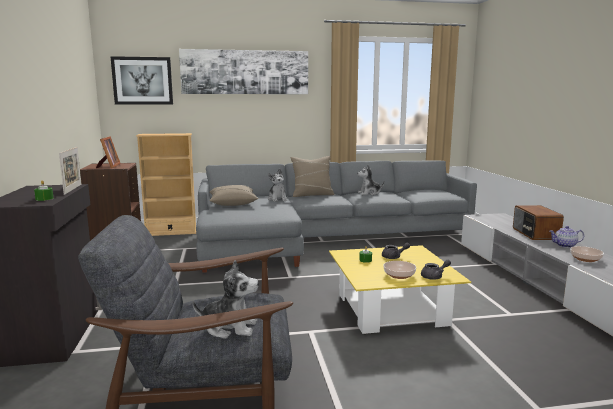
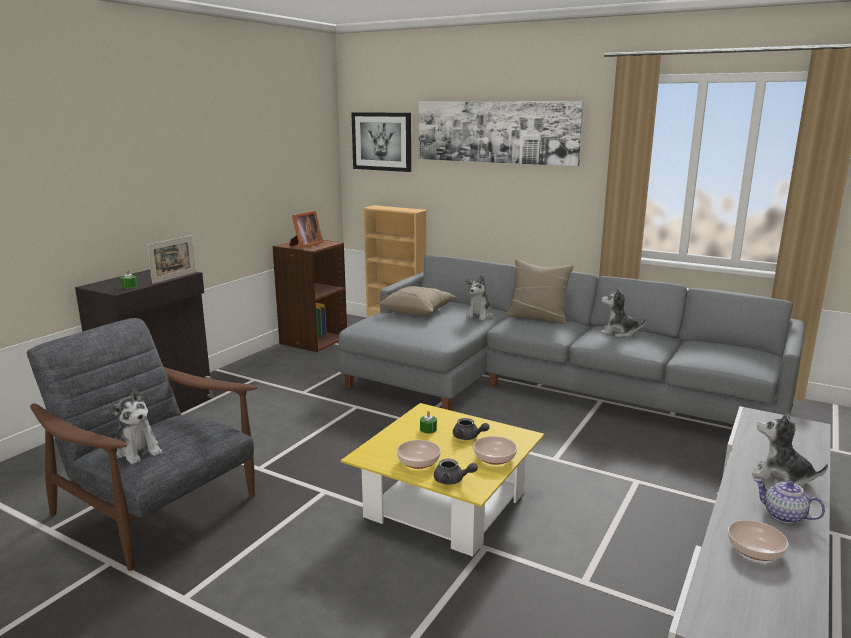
camera: 40 degrees right, 5 degrees up
(427, 261) = (494, 458): none -> bowl
(534, 234) = (781, 477): radio -> plush toy

